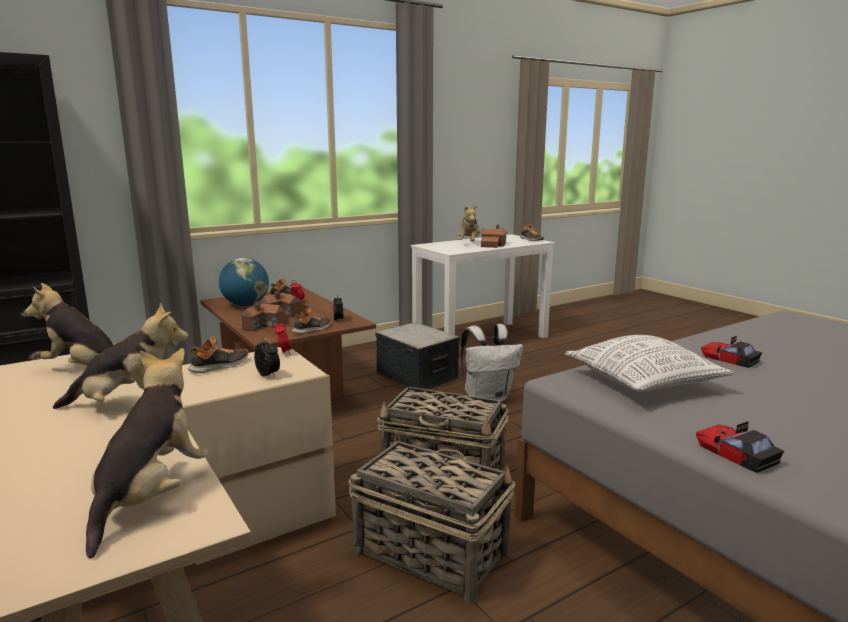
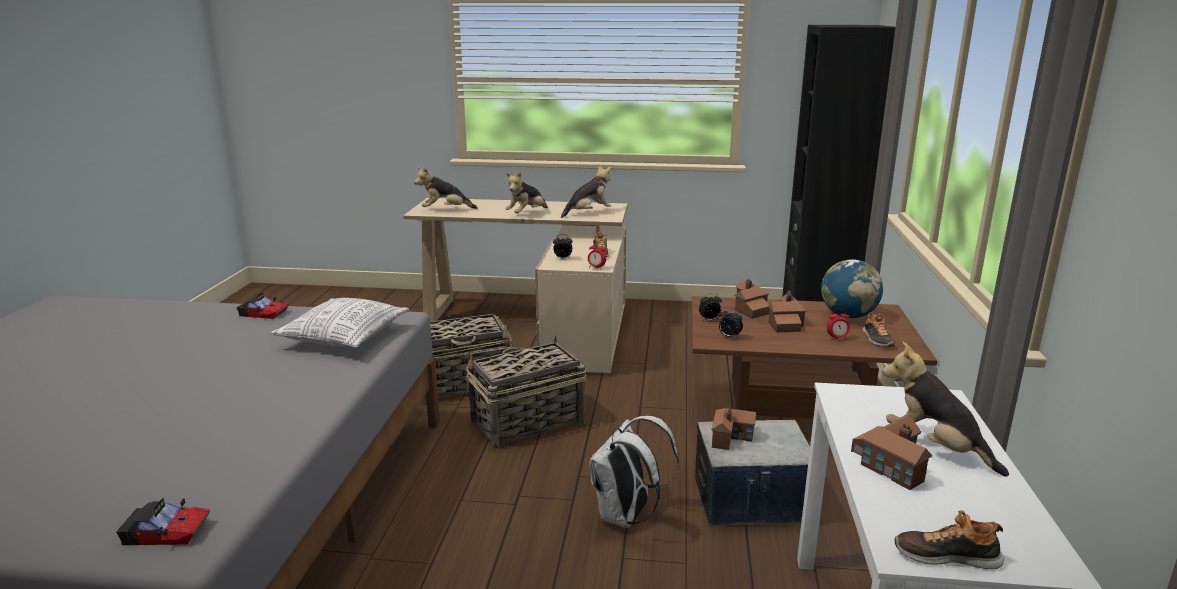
camera: 130 degrees right, 5 degrees up
(151, 496) = (445, 210): plush toy -> plush toy turned 120 degrees clockwise
(312, 329) = (709, 320): shoe -> alarm clock
(421, 338) = (732, 436): none -> toy house
(730, 359) = (280, 391): toy car -> toy car (166, 532)

